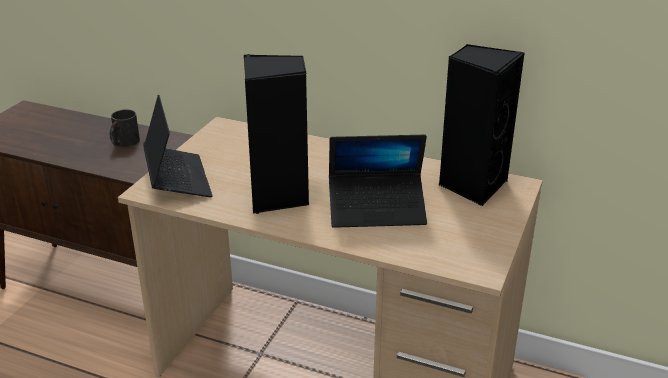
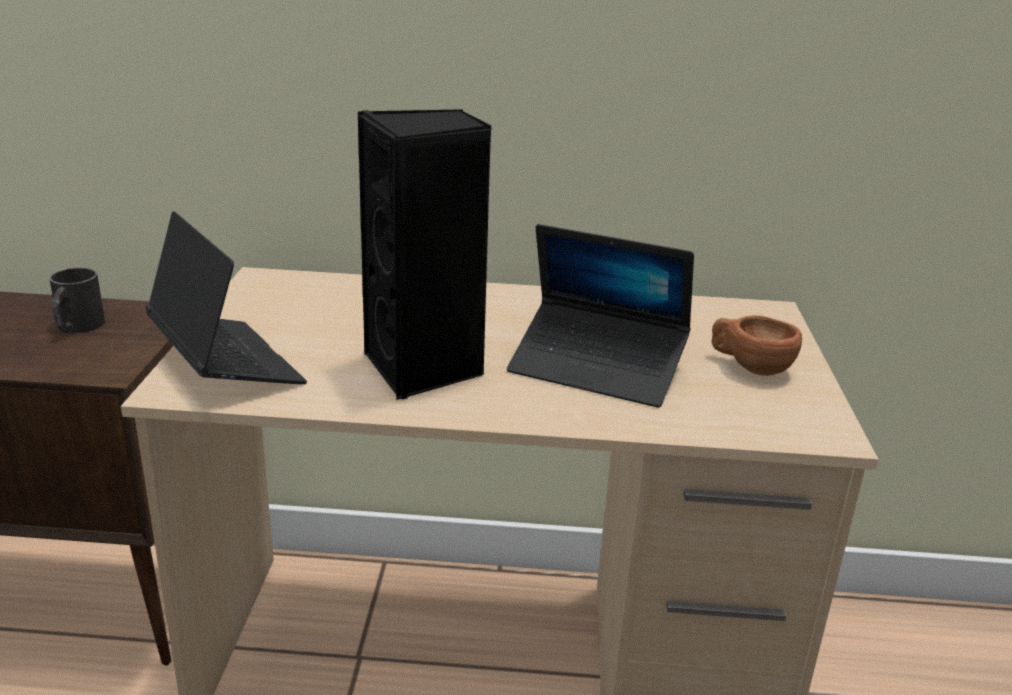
camera: 20 degrees left, 5 degrees down
(377, 209) = (597, 368): laptop -> laptop turned 45 degrees clockwise
(471, 185) = (708, 319): black speaker -> none
(471, 221) = (750, 366): none -> brown cup

